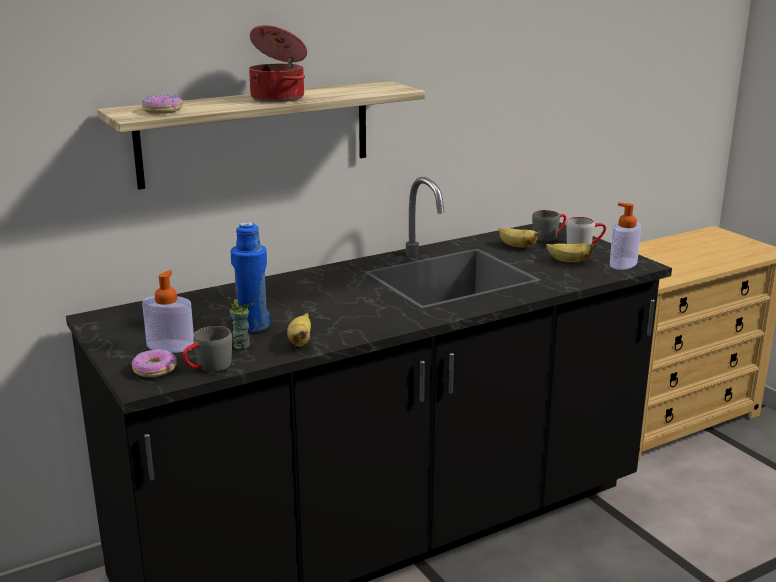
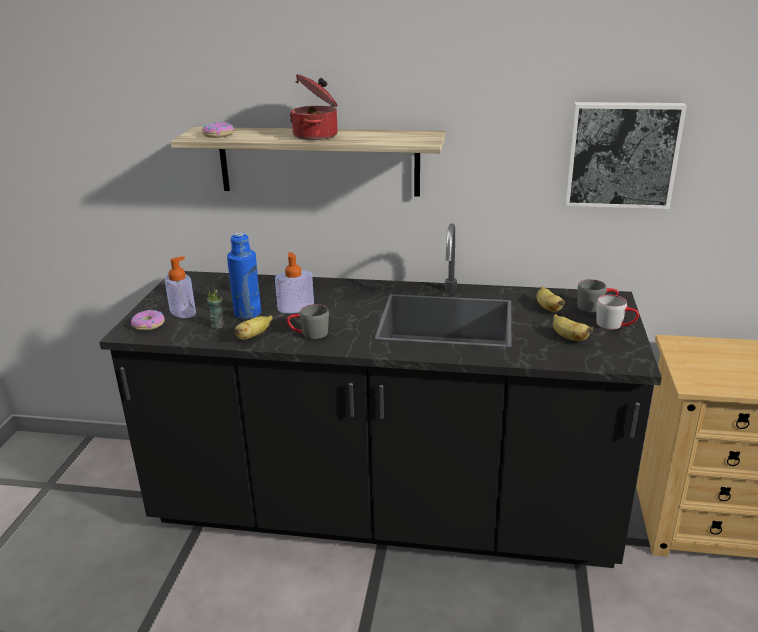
camera: 40 degrees right, 5 degrees up
(208, 367) = (175, 334): grey mug -> grey mug (309, 334)
(535, 86) = (621, 154): none -> picture
(623, 264) = (617, 356): soap dispenser -> soap dispenser (296, 308)

